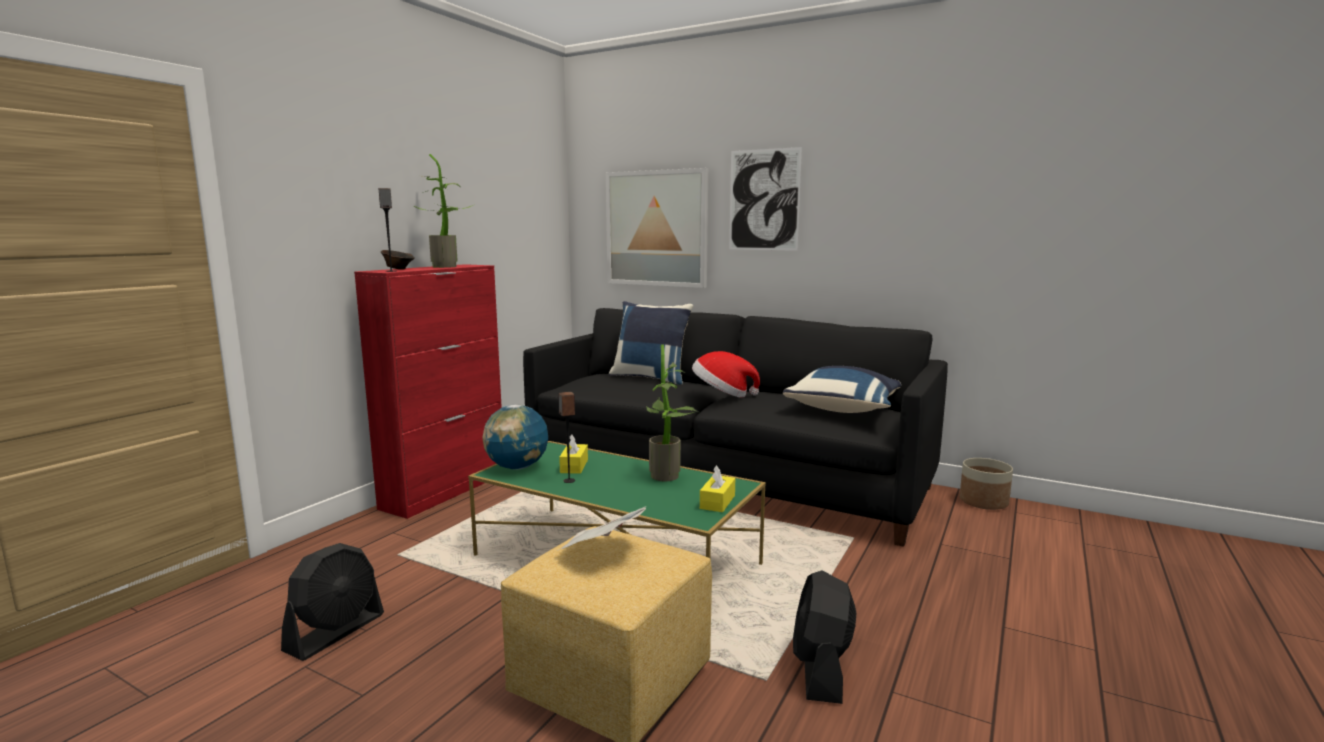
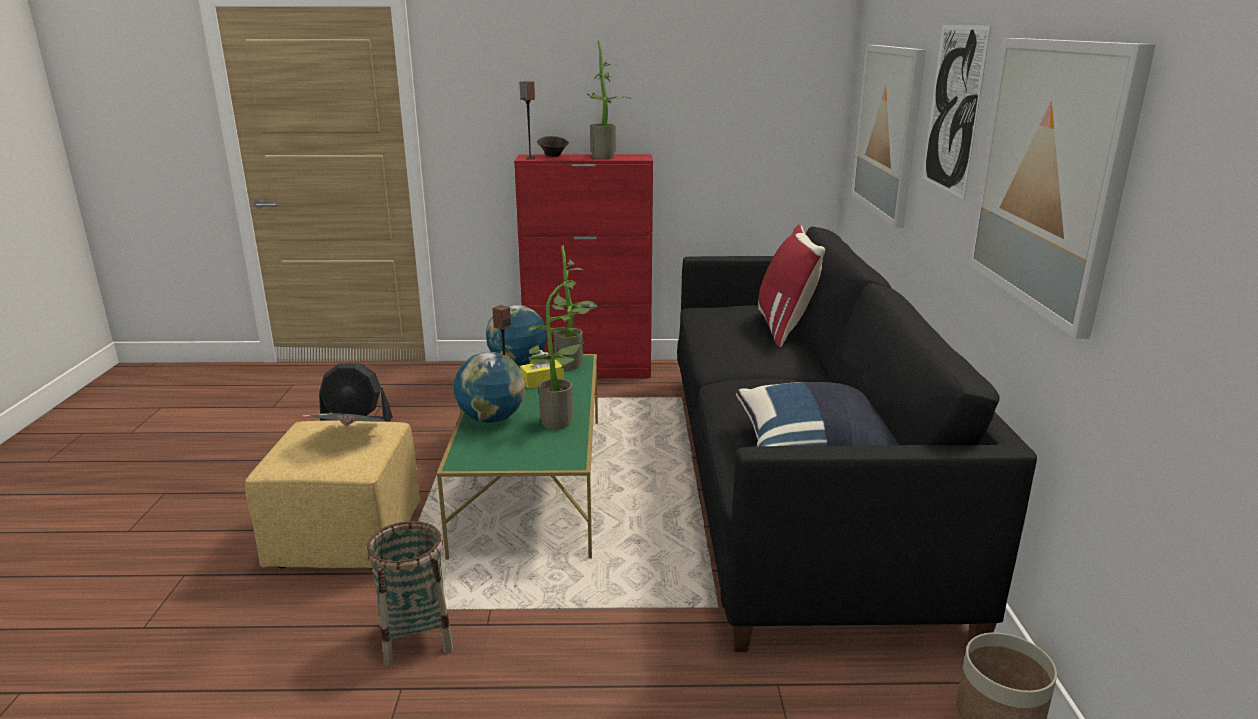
camera: 60 degrees right, 10 degrees up
(558, 451) = (573, 365): none -> potted plant
(625, 496) = (492, 419): none -> globe
(651, 377) = (786, 328): blue pillow -> red pillow
(717, 502) = (511, 460): yellow tissue box -> none
(722, 395) = (755, 373): hat -> none
(821, 670) = (415, 638): black fan -> basket
(900, 218) = (1049, 175): none -> picture

